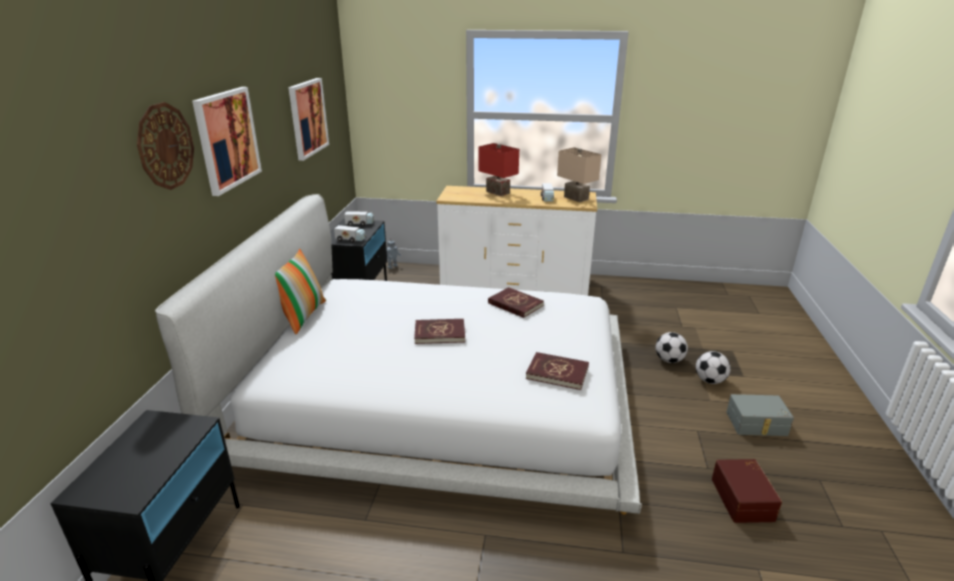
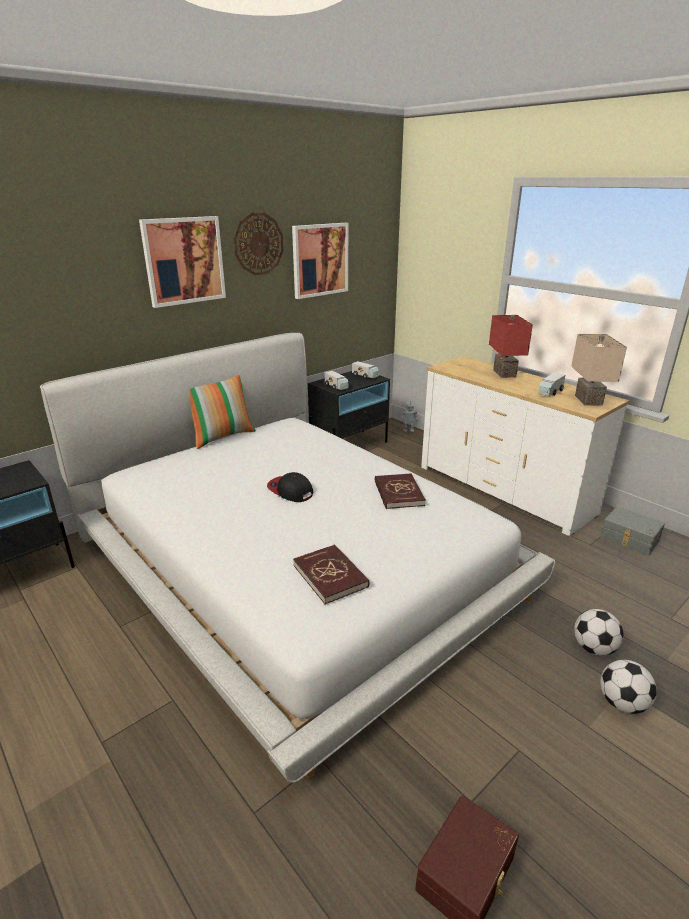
camera: 40 degrees right, 0 degrees up
(165, 146) = (95, 253): wall clock -> wall clock (258, 244)
(440, 333) = (290, 491): red book -> cap
(757, 424) = (622, 800): grey storage box -> grey storage box (629, 539)

